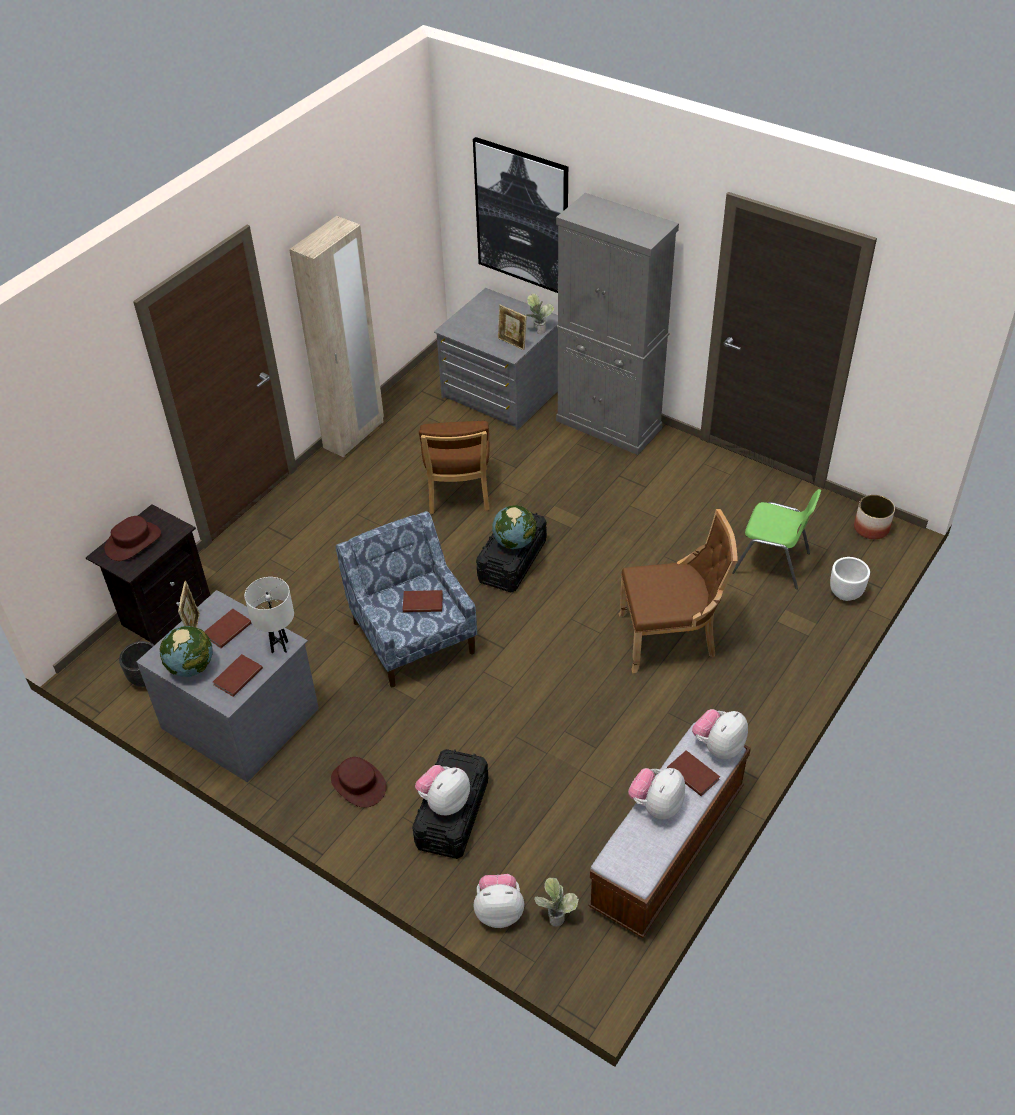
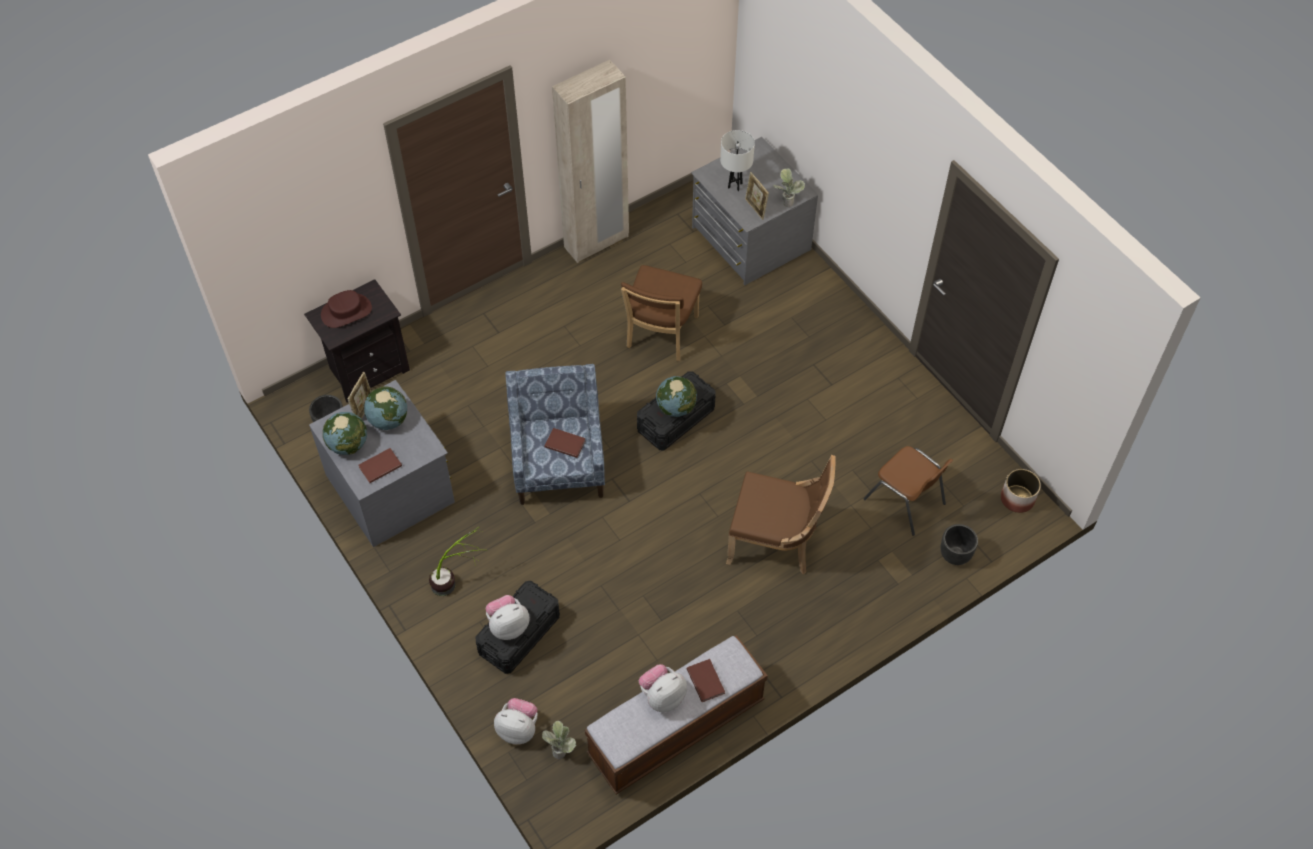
camera: 20 degrees right, 10 degrees up
(226, 629) = (388, 420): brown book -> globe
(279, 647) = (423, 451): white table lamp -> white table lamp (735, 185)
(358, 784) = (457, 580): brown hat -> potted plant
(522, 216) = (797, 94): picture -> none
(609, 425) = (831, 307): grey cabinet -> none
(718, 746) = (740, 665): plush toy -> none
(772, 563) = (905, 502): green chair -> brown chair
(844, 593) = (954, 555): white planter -> black planter

